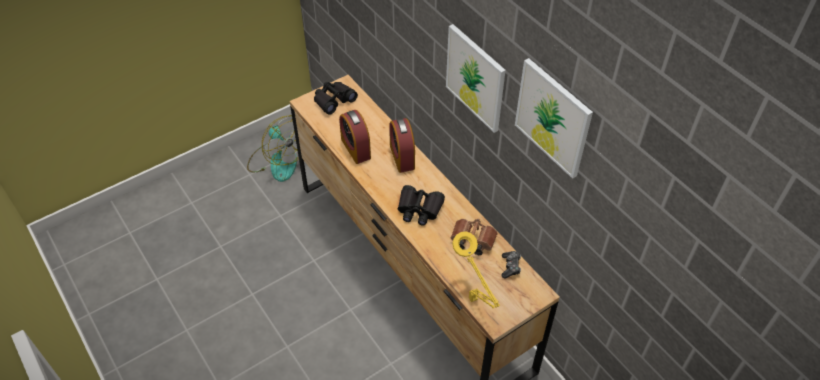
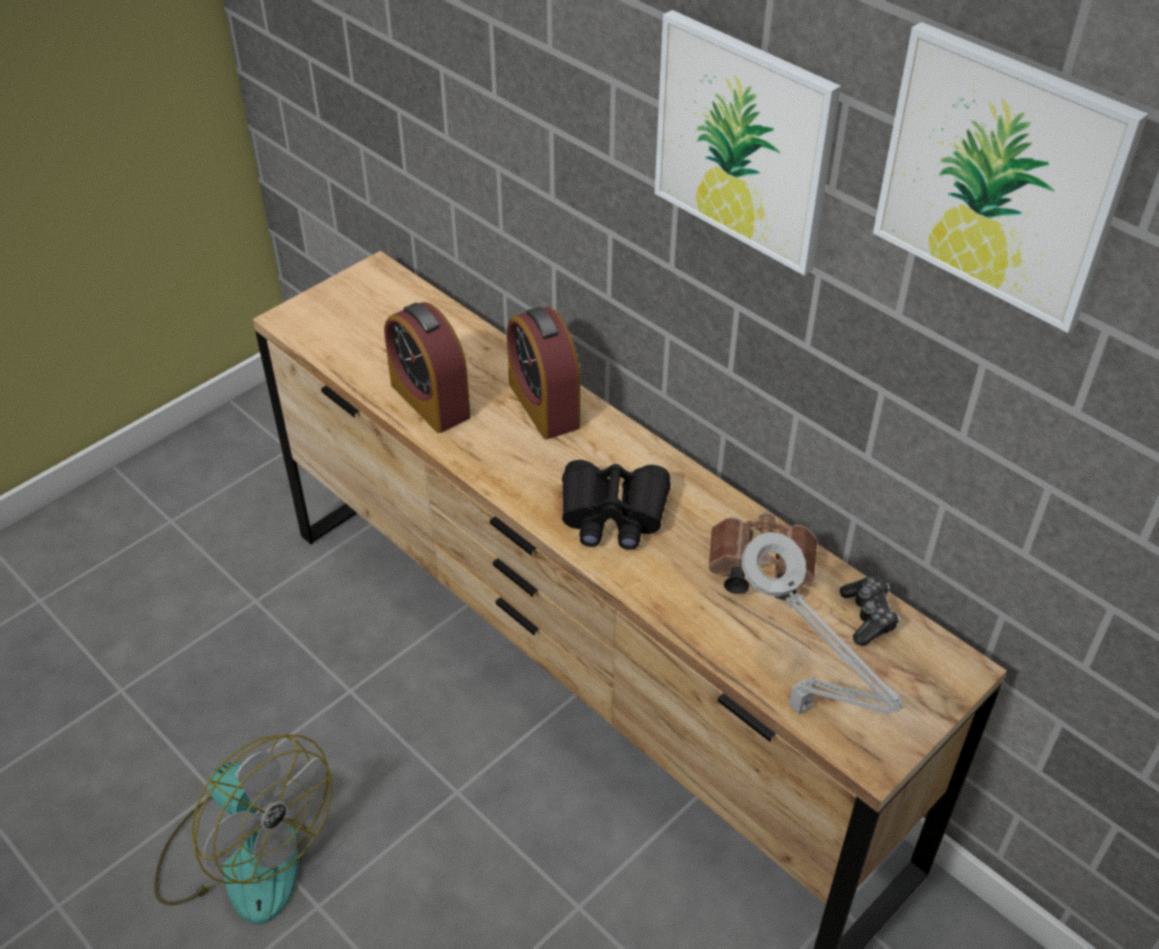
camera: 10 degrees left, 5 degrees down
(278, 160) = (234, 484): fan -> fan (245, 853)
(334, 100) = (357, 306): black binoculars -> none
(474, 301) = (805, 712): yellow table lamp -> grey table lamp

